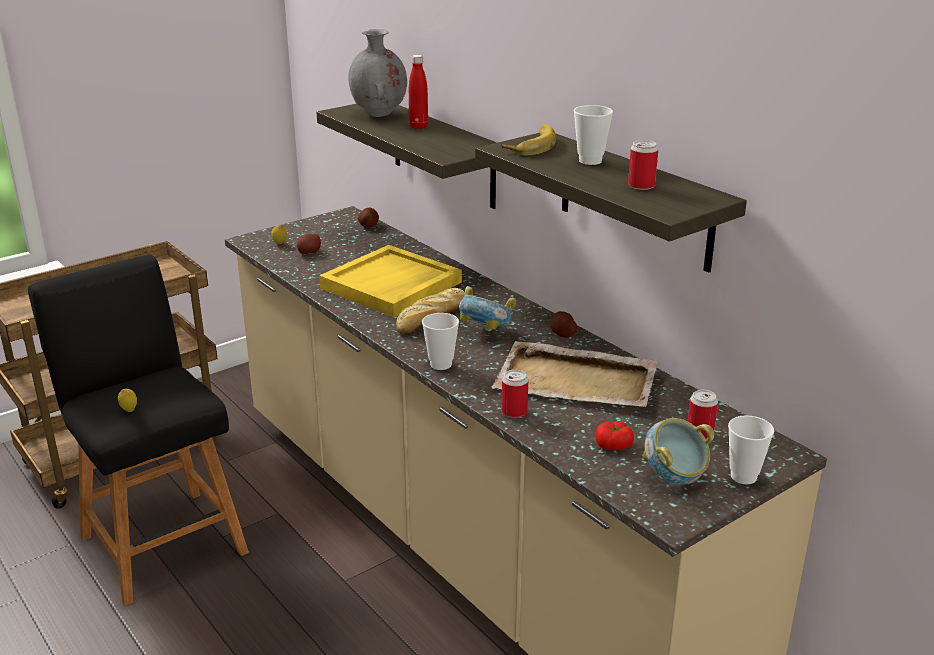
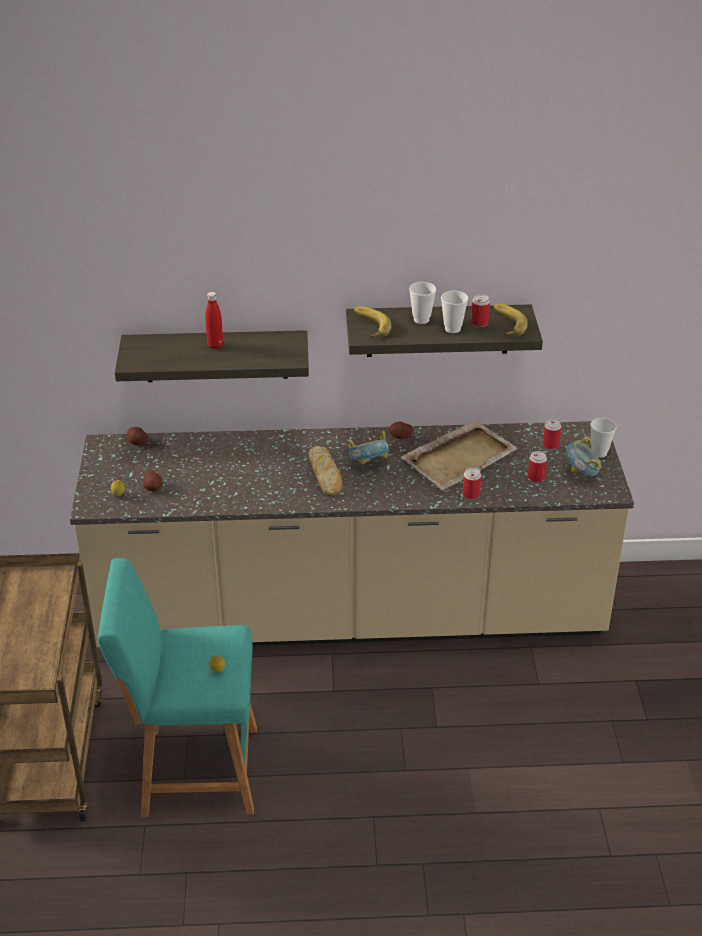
camera: 55 degrees left, 10 degrees up
(160, 540) = (192, 770): black stool -> turquoise stool
(379, 114) = (164, 350): grey vase -> none
(391, 286) = (256, 473): yellow tray -> none
(441, 364) = (389, 497): cup -> cup (452, 329)
(613, 445) = (536, 477): tomato -> can
(667, 197) = (505, 323): none -> banana

